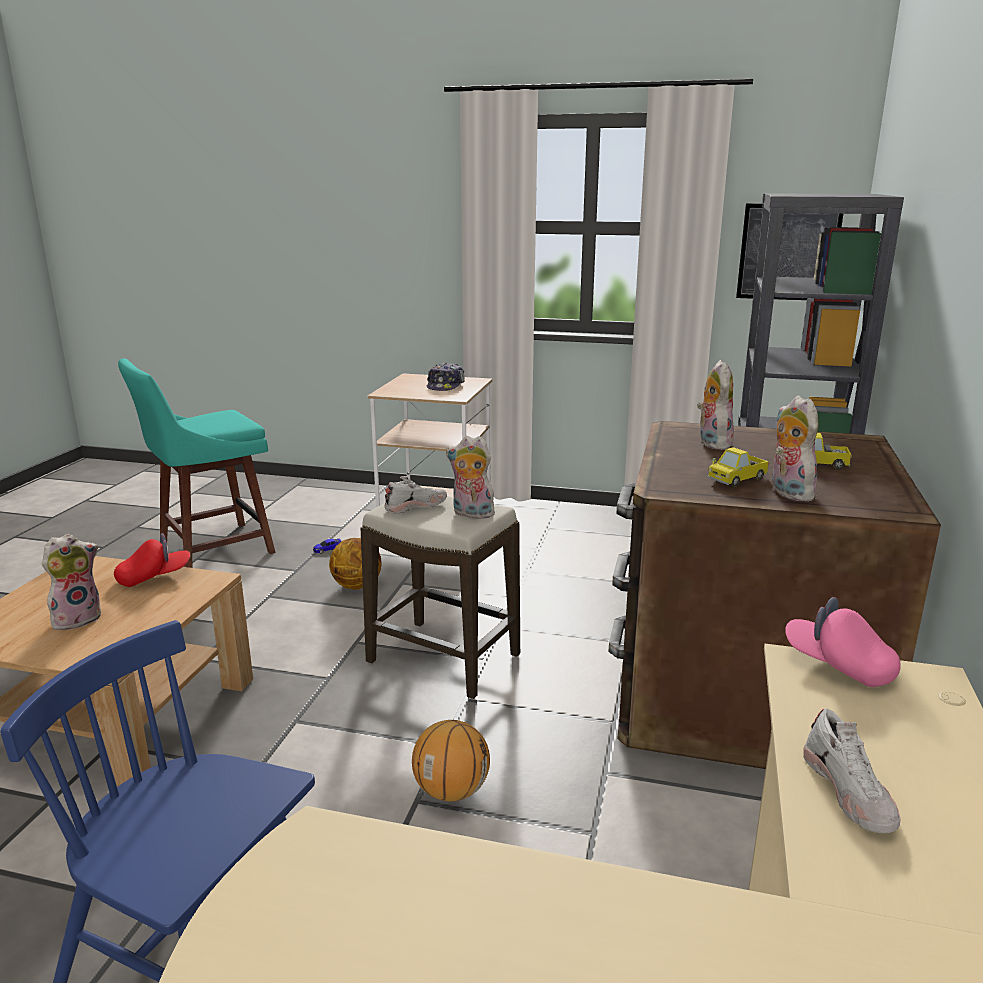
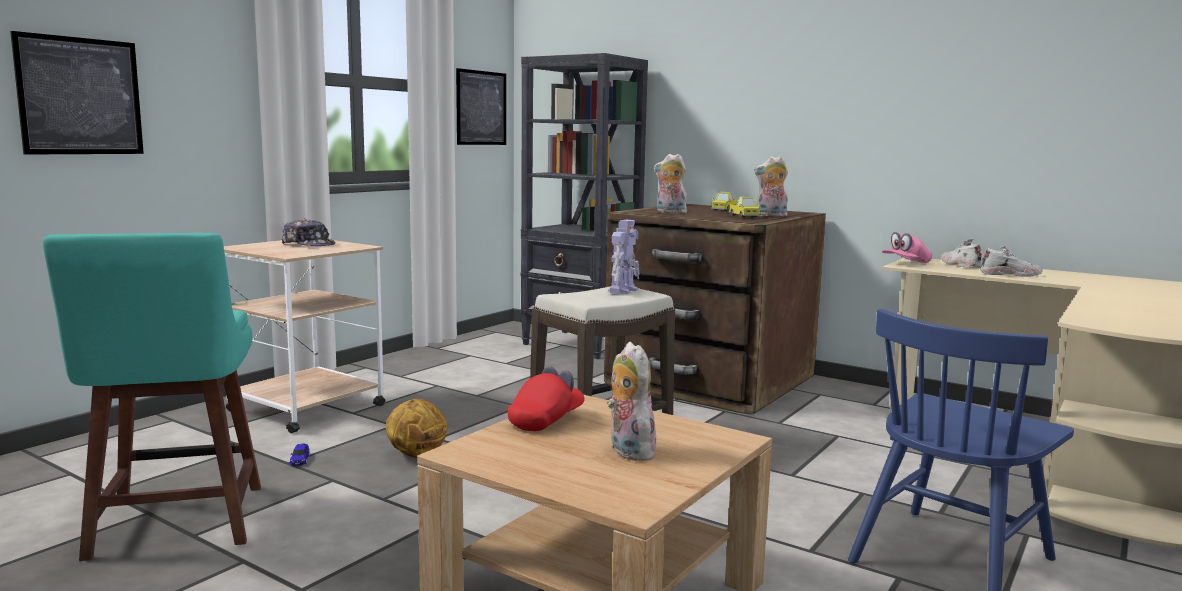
camera: 70 degrees left, 10 degrees down
(154, 577) = (546, 420): red cap -> red cap turned 45 degrees clockwise
(341, 251) = (80, 96): none -> picture
(415, 505) = (589, 297): white shoe -> white shoe (959, 264)
(451, 791) = (784, 463): basketball -> none
(471, 514) = (623, 290): plush toy -> toy robot

